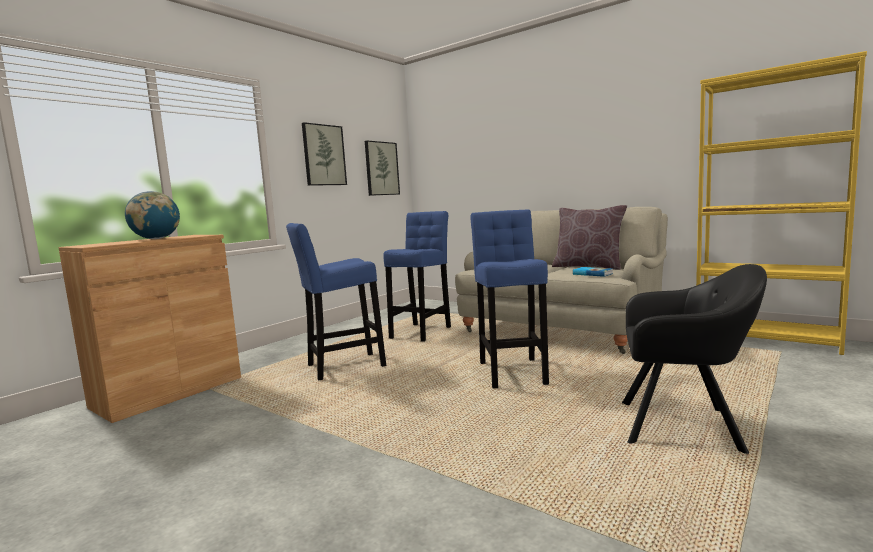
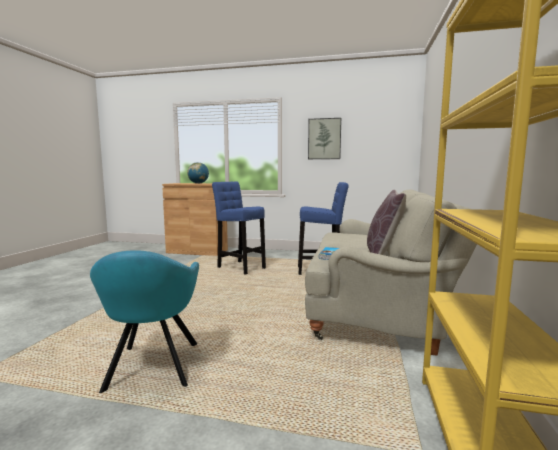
camera: 65 degrees right, 0 degrees up
(381, 168) = (381, 146): picture -> none
(512, 371) = (251, 304): blue stool -> none
(684, 426) = (153, 368): black armchair -> turquoise armchair

